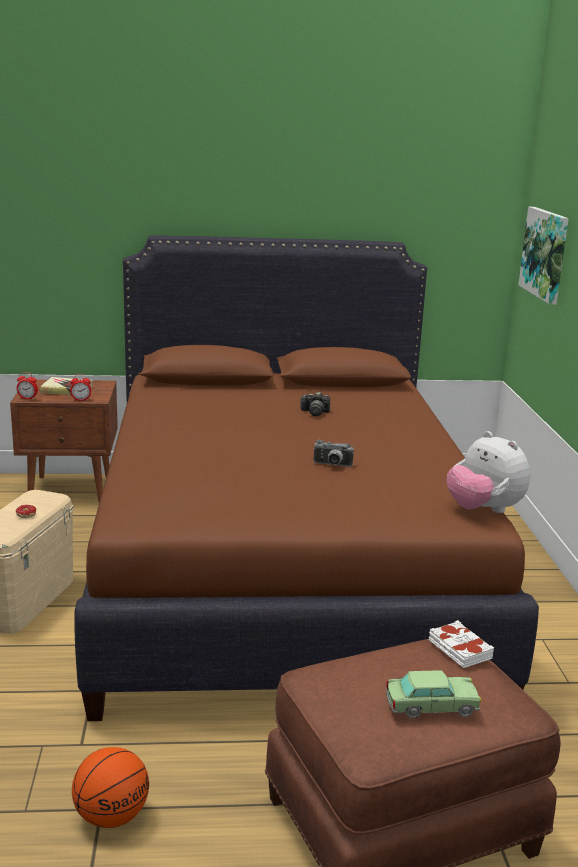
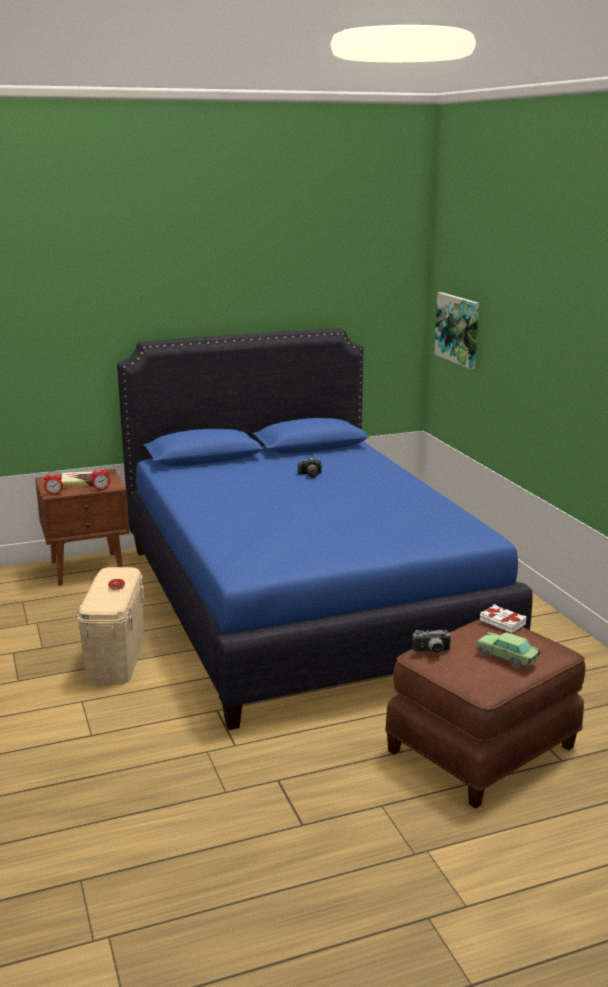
camera: 15 degrees left, 0 degrees up
(112, 816) = (289, 782): basketball -> none
(282, 569) = (302, 602): brown bed -> blue bed
(332, 465) = (354, 512): camera -> camera (432, 652)
(431, 706) = (507, 657): toy car -> toy car turned 120 degrees counterclockwise
(484, 510) = (479, 528): plush toy -> none

